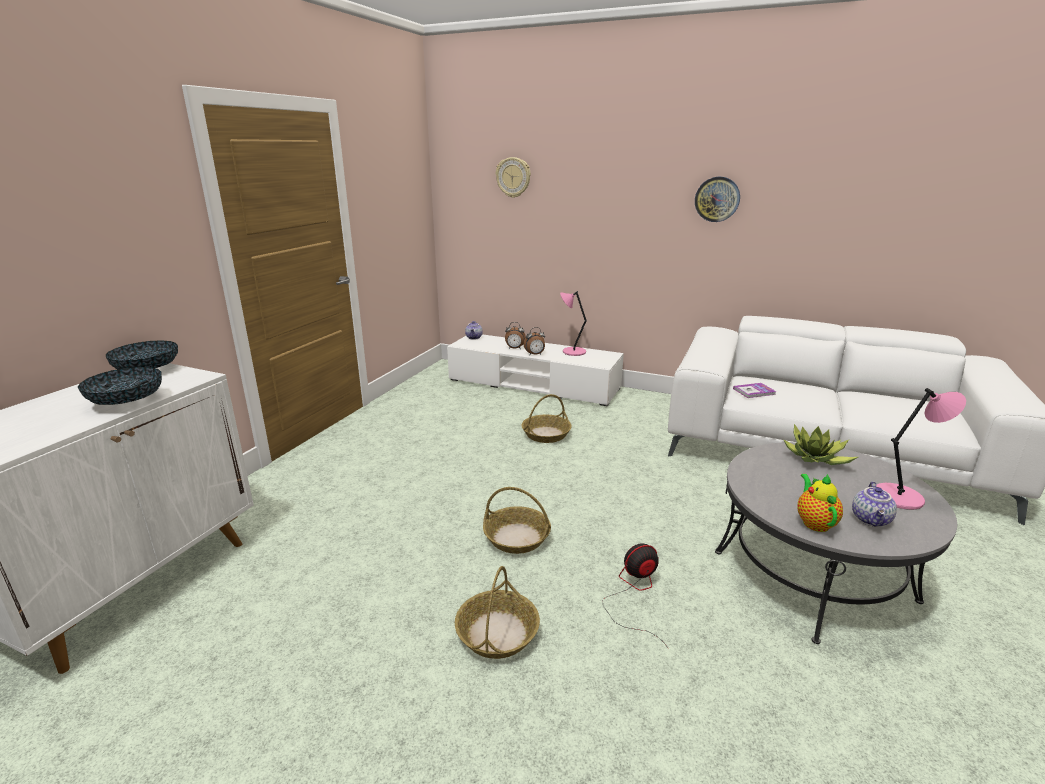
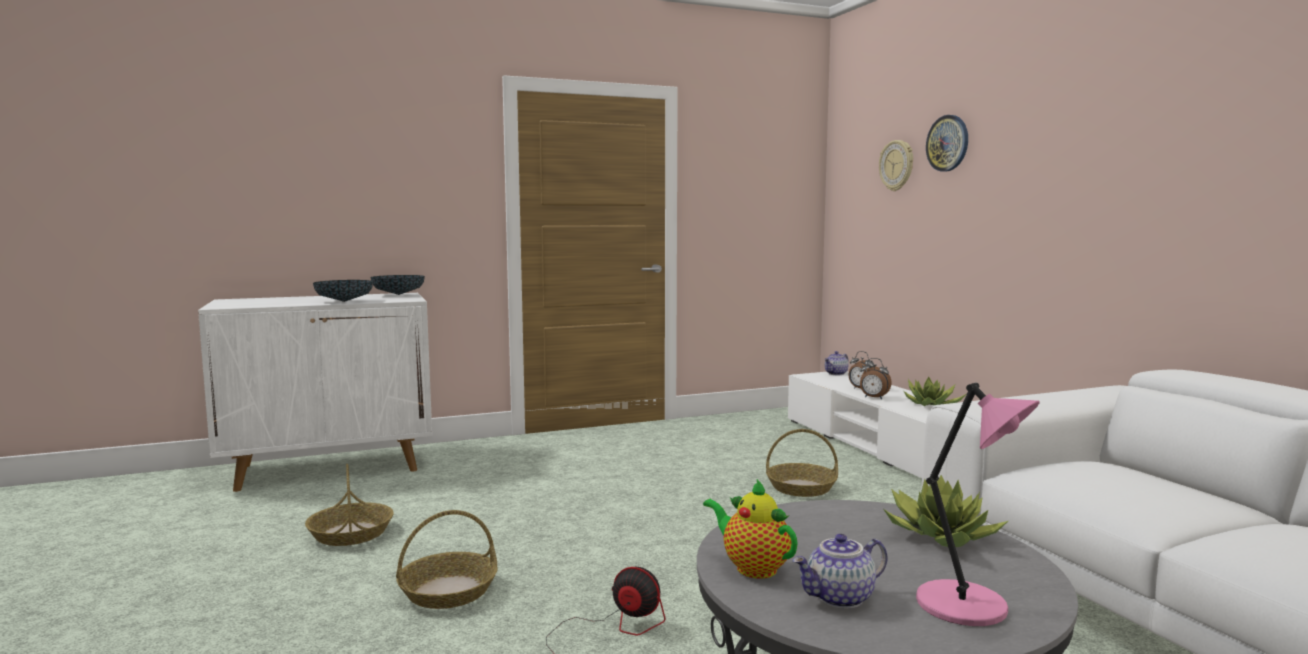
camera: 45 degrees right, 15 degrees down
(516, 537) = (596, 545): basket -> basket (350, 533)
(572, 352) = (931, 405): pink table lamp -> potted plant
(717, 199) = (1140, 171): wall clock -> wall clock (948, 143)
(754, 391) = (1060, 471): book -> none
(814, 522) = (752, 568): teapot -> teapot turned 90 degrees counterclockwise

